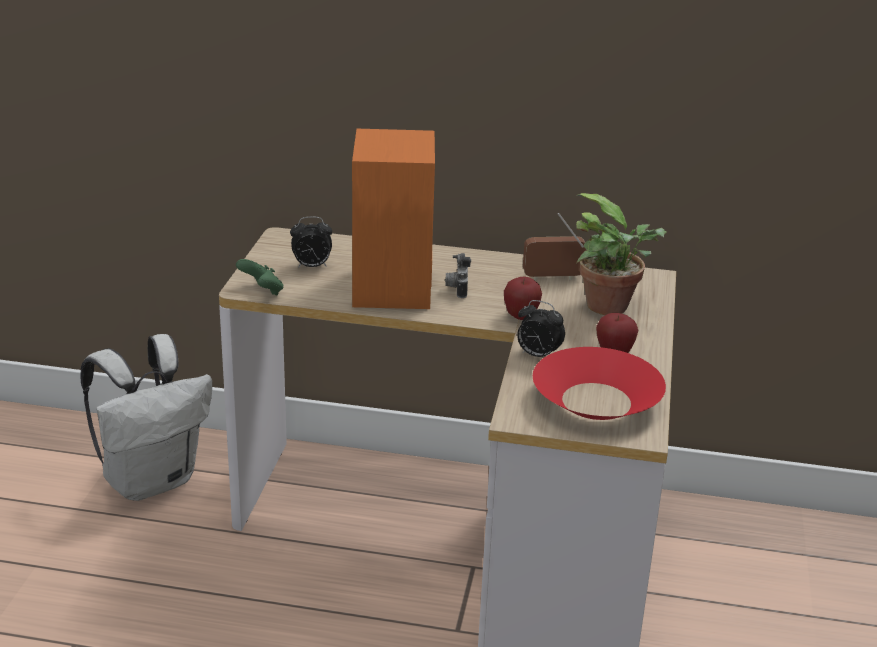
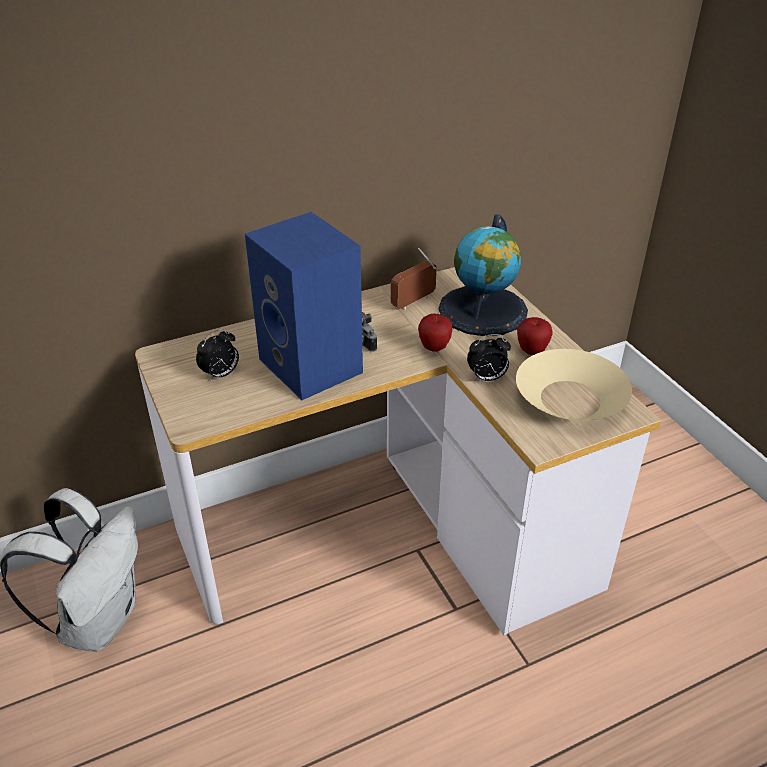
camera: 35 degrees left, 10 degrees up
(262, 291) = (208, 421): green game controller -> none
(394, 289) = (313, 366): orange speaker -> blue speaker
(597, 401) = (570, 399): red bowl -> beige bowl
(612, 307) = (483, 310): potted plant -> globe

